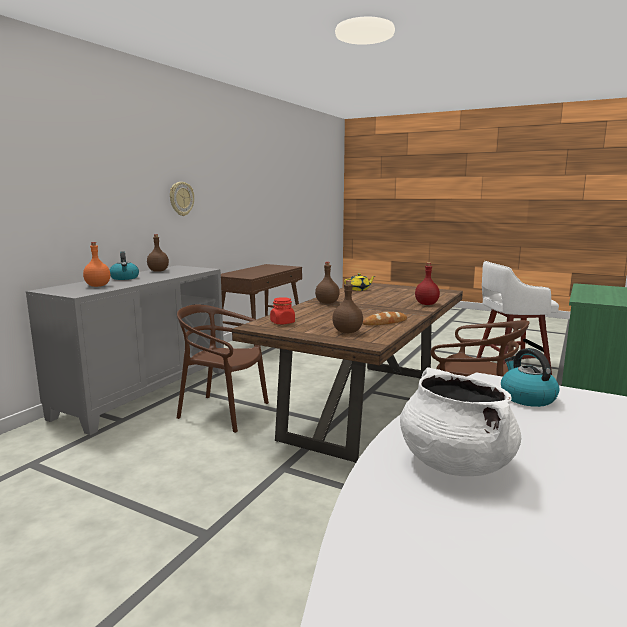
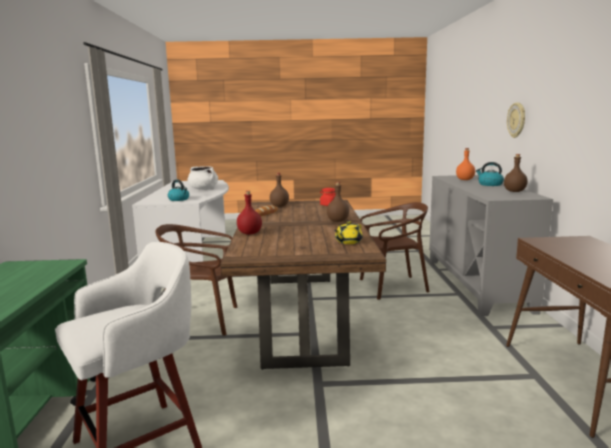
camera: 150 degrees right, 0 degrees up
(181, 199) = (581, 119): wall clock -> wall clock (517, 120)

